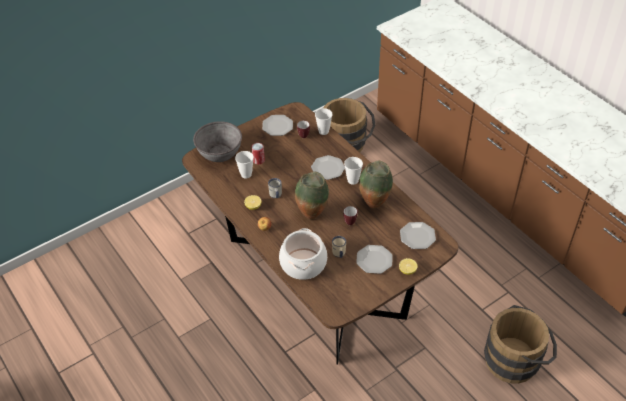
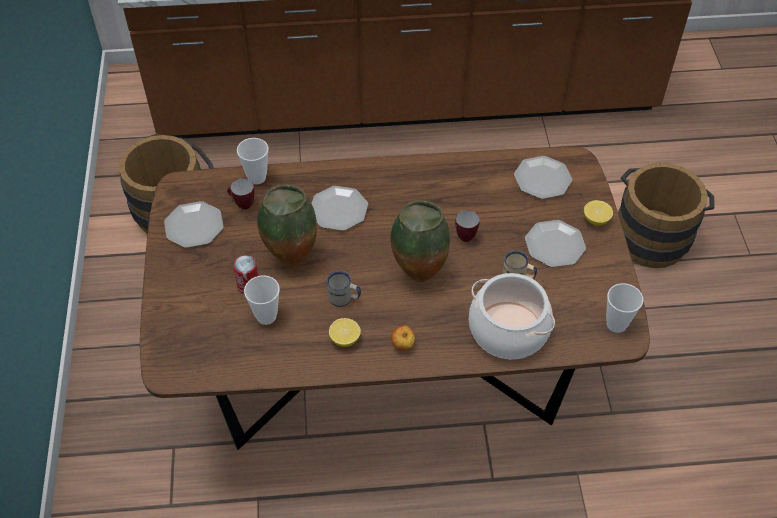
camera: 60 degrees left, 5 degrees up
(219, 153) = (185, 330): grey bowl -> none
(353, 180) = (386, 194): cup -> cup (616, 324)
(374, 204) = (449, 194): vase -> vase (290, 258)

